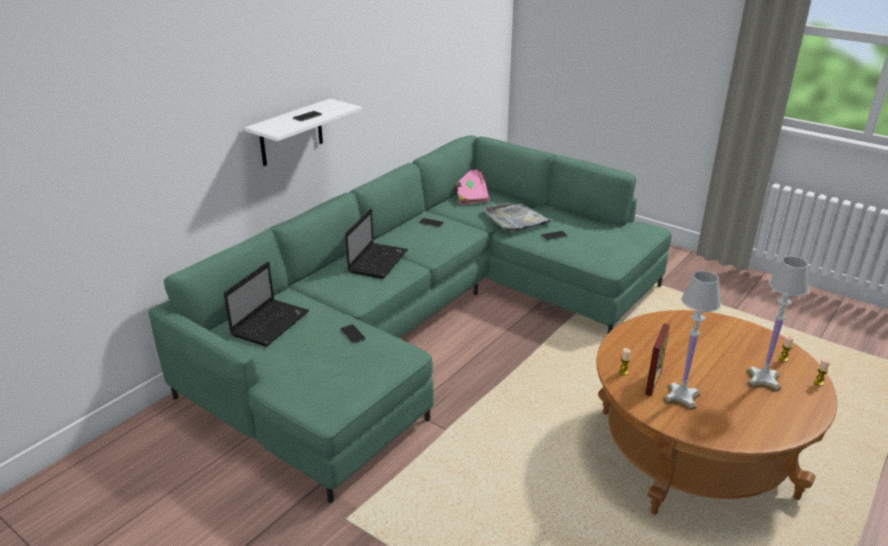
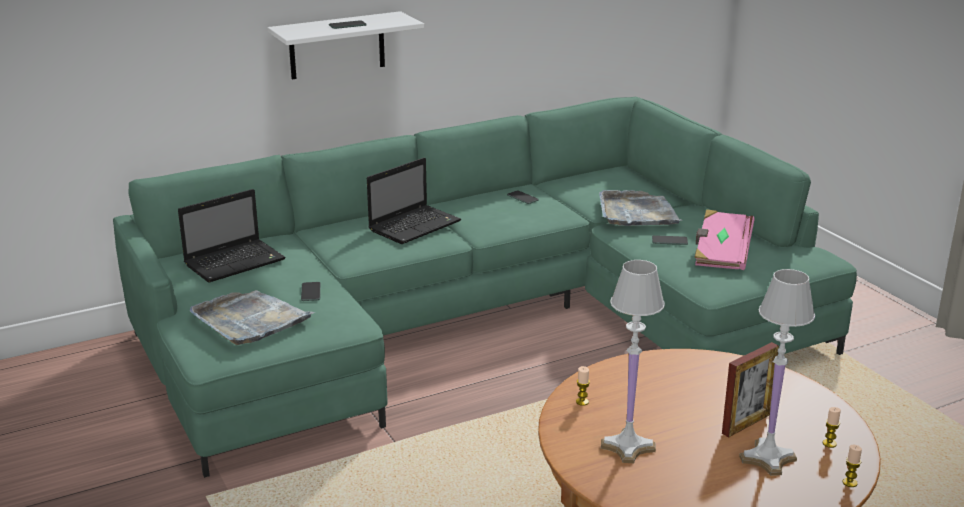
camera: 25 degrees right, 5 degrees down
(329, 370) = (250, 320): none -> grey tray
(469, 195) = (605, 176): pink book -> pink book (721, 254)
(653, 382) = (609, 422): picture frame -> picture frame (746, 424)

